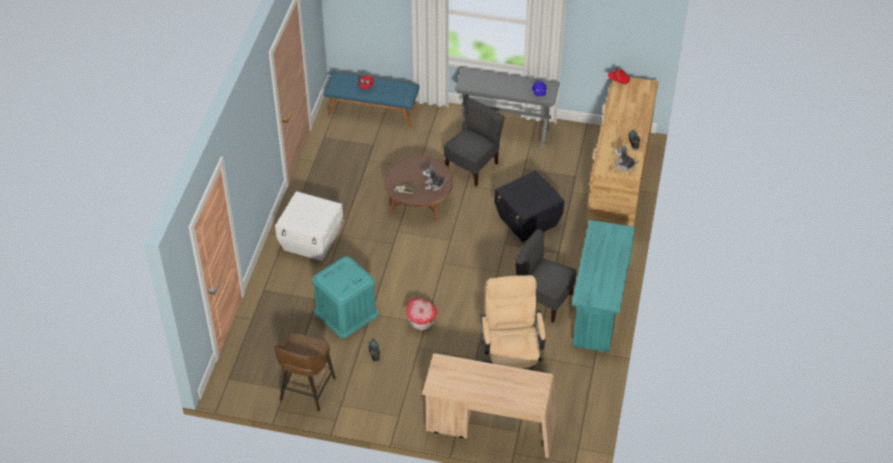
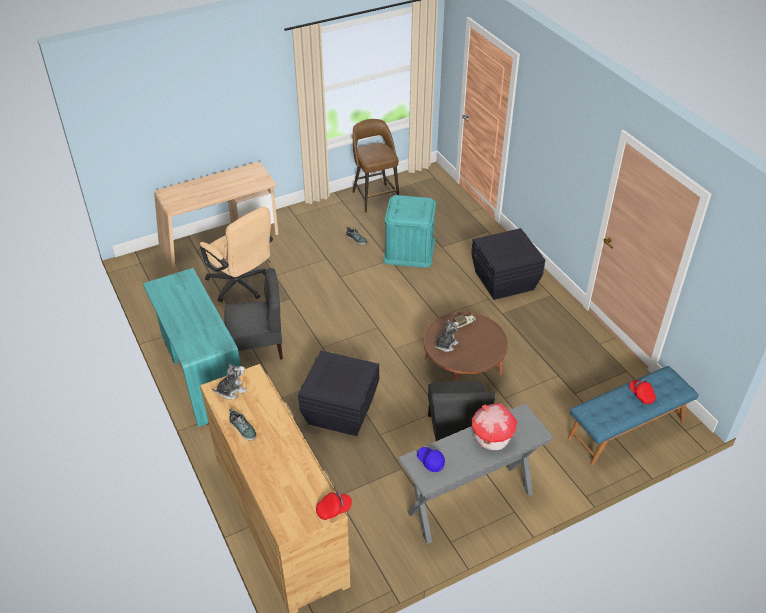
camera: 140 degrees right, 5 degrees down
(311, 241) = (503, 281): white storage box -> black storage box
(421, 321) = (345, 276): toy house -> toy house (491, 437)

